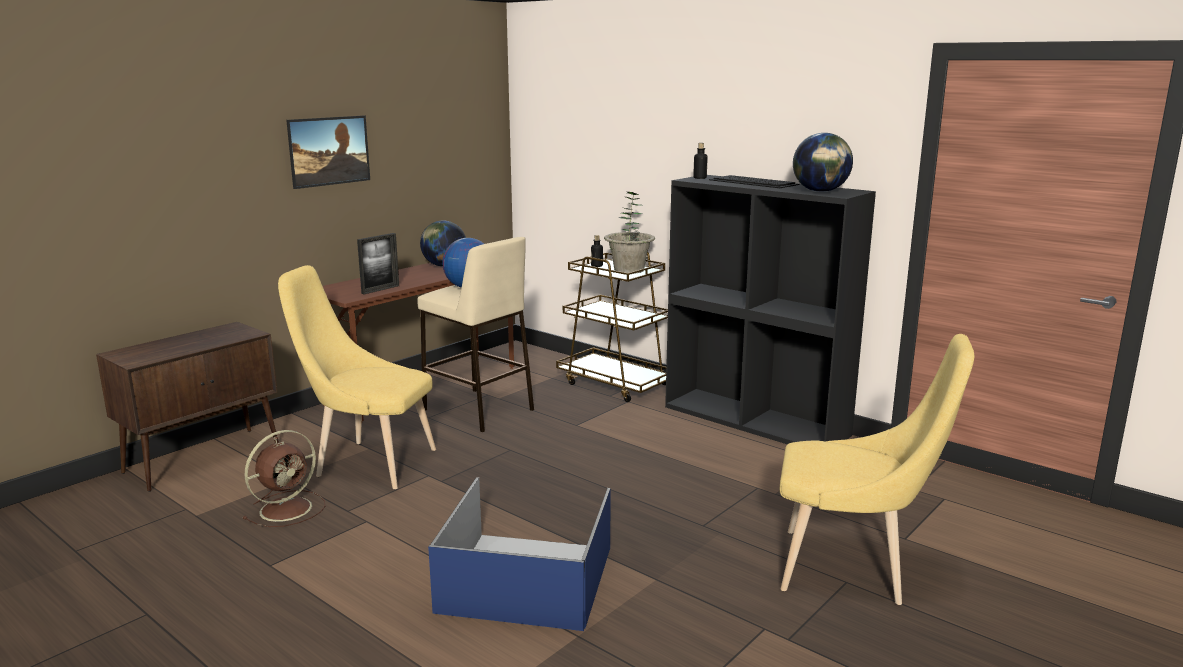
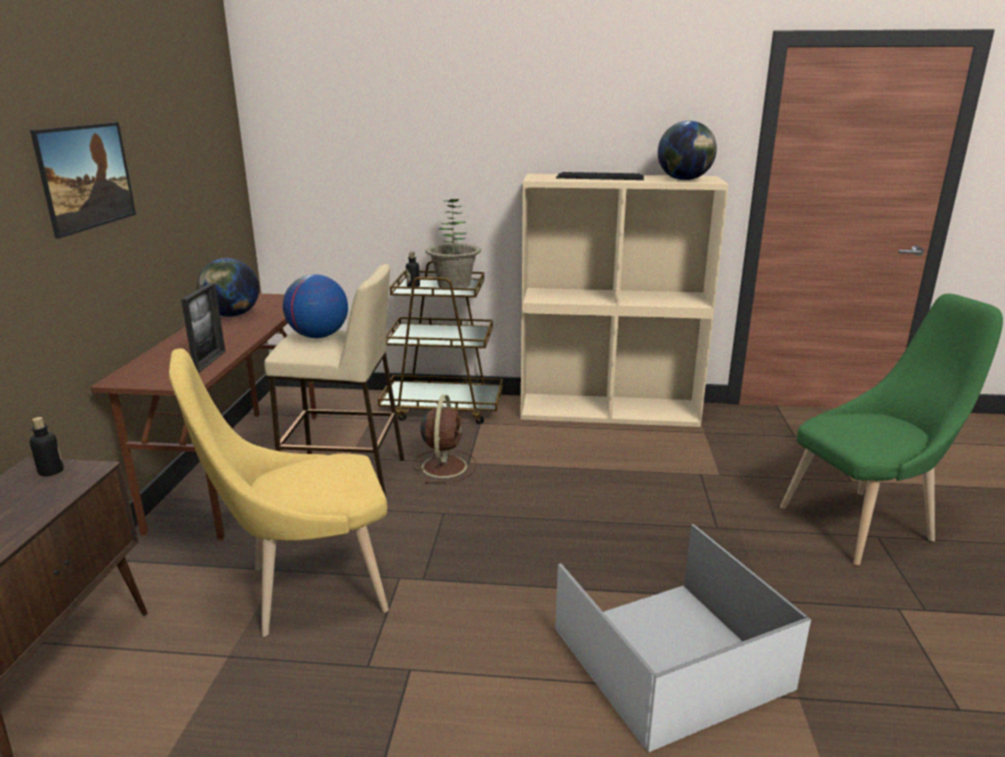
camera: 35 degrees left, 5 degrees up
(288, 508) = (284, 699): brown fan -> brown fan (444, 465)
(529, 579) = (672, 657): blue storage box -> white storage box
(700, 178) = (539, 177): bottle -> bottle (51, 471)
(756, 421) = (609, 410): black bookcase -> beige bookcase
(852, 569) = (864, 523): yellow chair -> green chair

